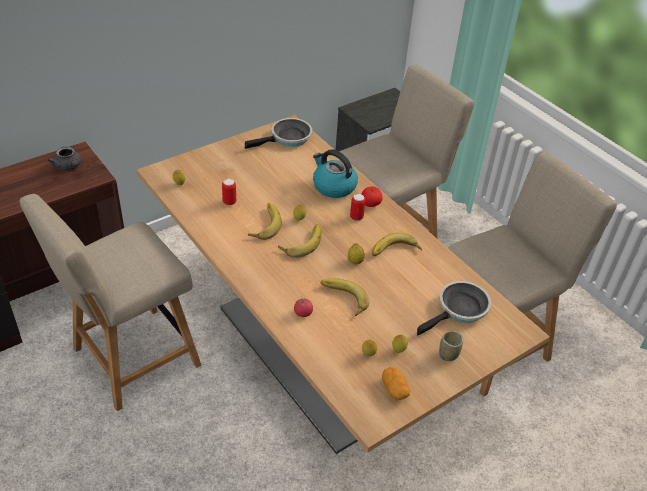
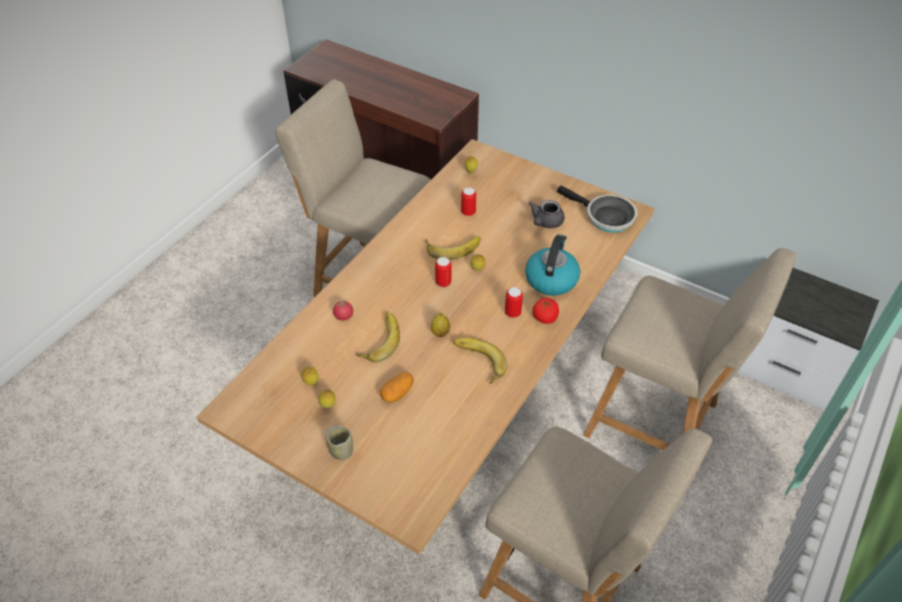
camera: 70 degrees right, 5 degrees up
(69, 167) = (435, 99): grey teapot -> grey teapot (545, 223)
(301, 242) = (443, 282): banana -> can
(394, 389) = (274, 417): potato -> potato (397, 393)
(460, 310) = (416, 446): frying pan -> none

